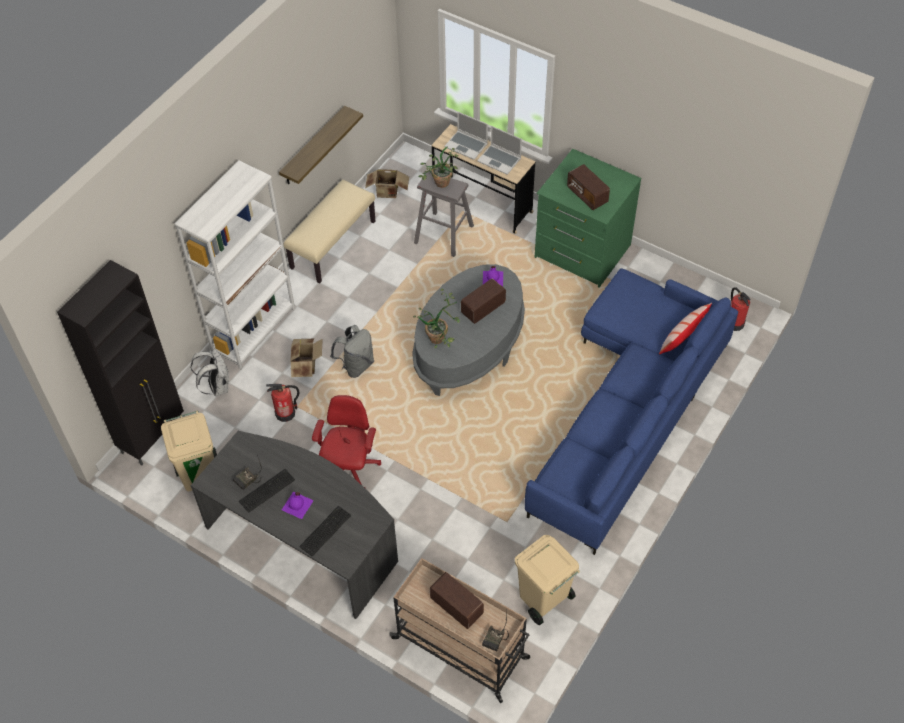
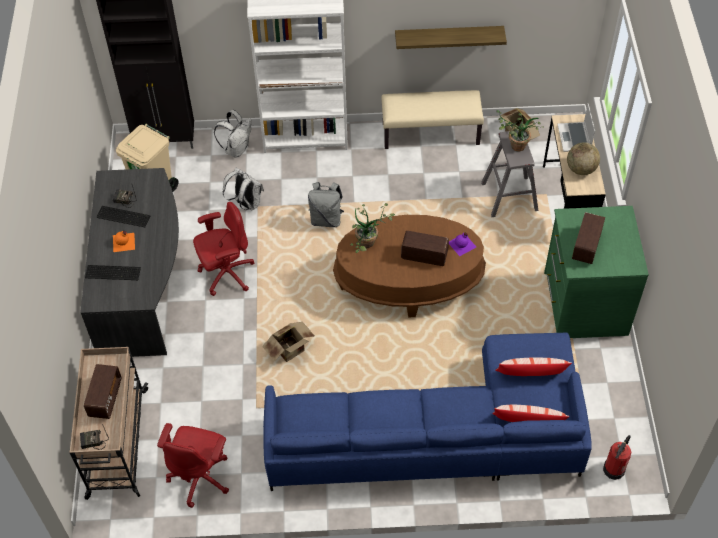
camera: 55 degrees right, 0 degrees up
(285, 413) = (246, 203): fire extinguisher -> white backpack
(298, 505) = (124, 242): purple bottle -> orange bottle
(306, 365) = (300, 189): cardboard box -> cardboard box (291, 350)
(469, 346) = (408, 281): grey coffee table -> brown coffee table
(500, 160) = (581, 169): laptop -> globe
(543, 599) = (200, 477): beige trash can -> red office chair
(643, 310) = (531, 374): none -> pillow

